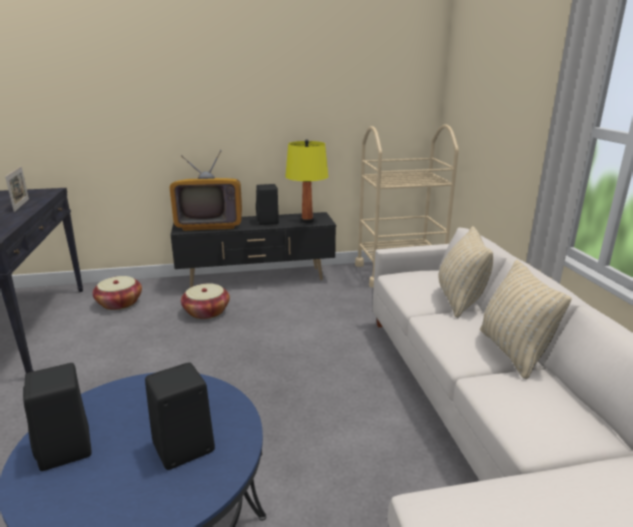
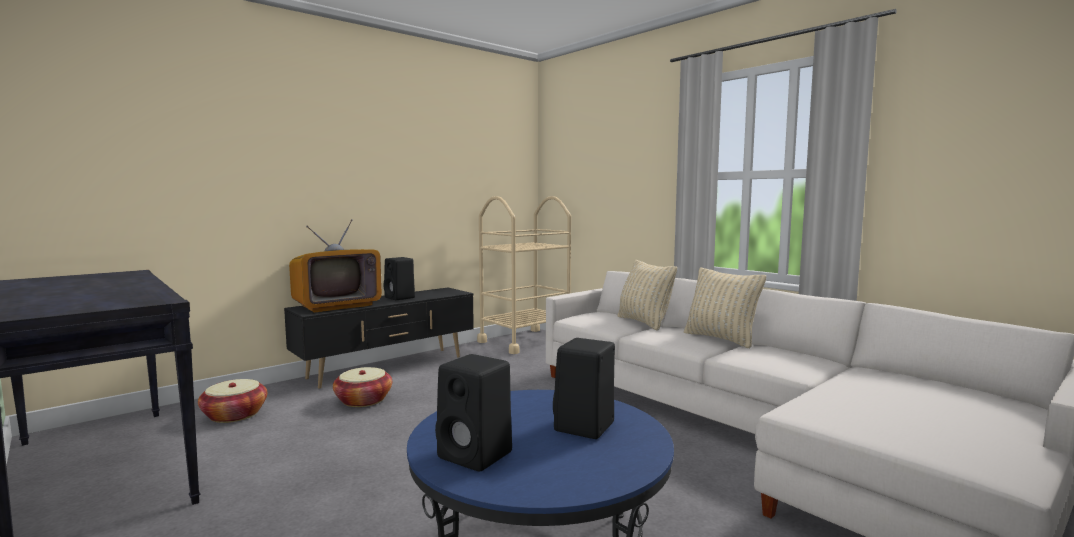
camera: 30 degrees left, 15 degrees down
(21, 205) = (122, 281): picture frame -> none
(307, 221) = (440, 293): yellow table lamp -> none

